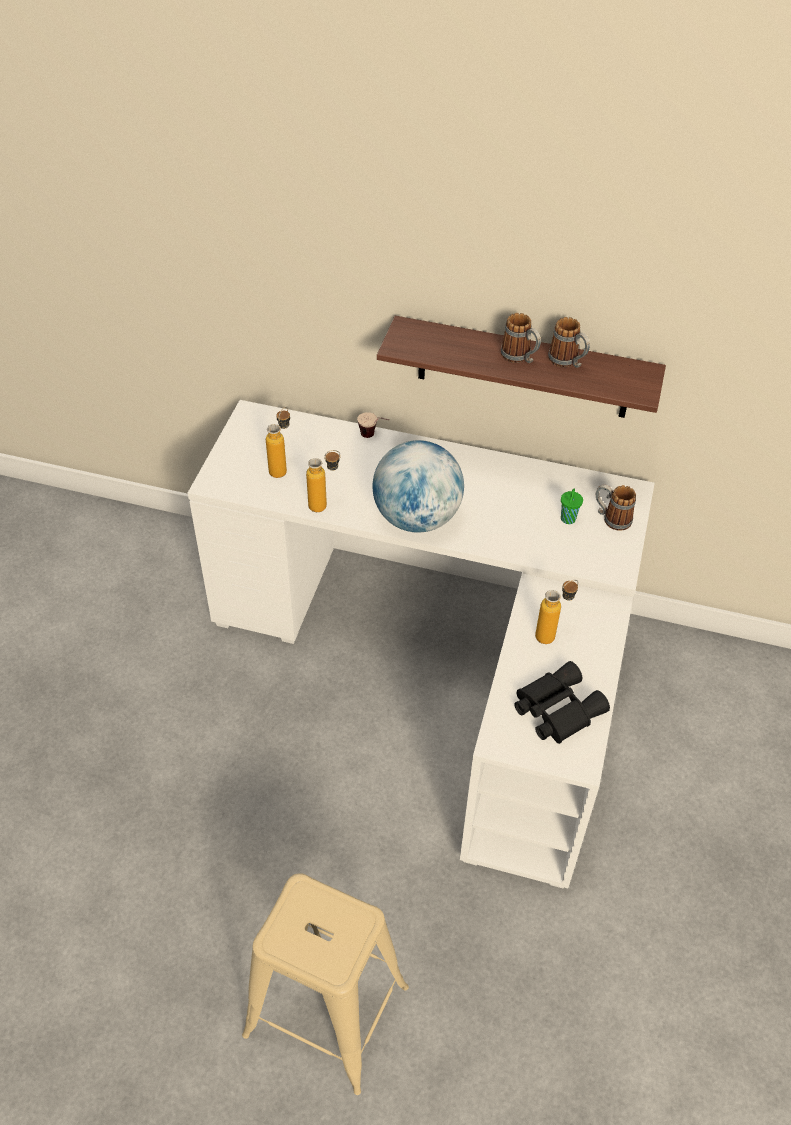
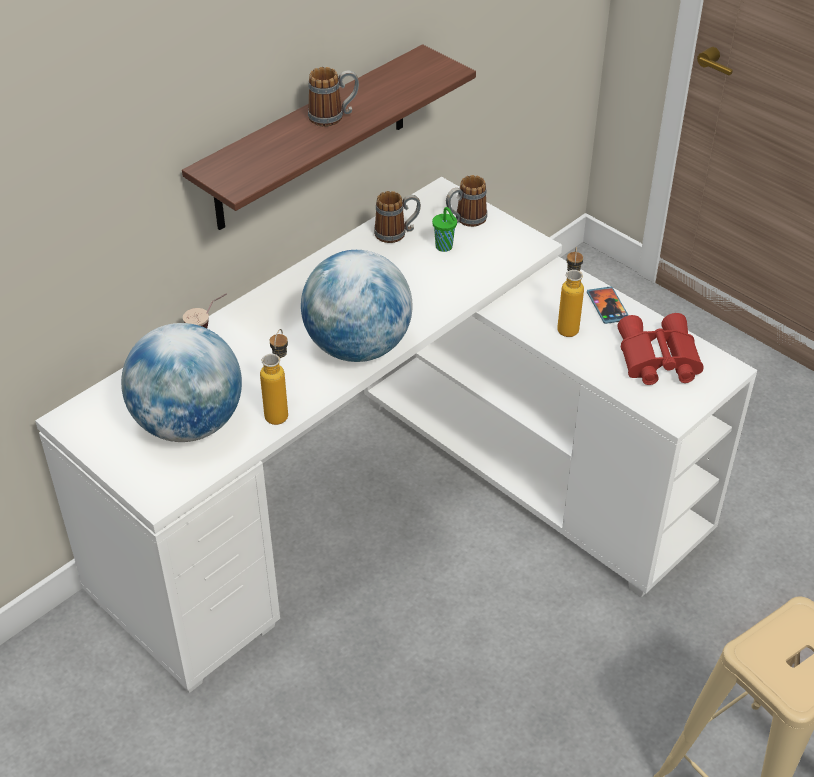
camera: 60 degrees left, 5 degrees down
(282, 468) = (188, 424): bottle -> globe
(555, 708) = (656, 360): black binoculars -> red binoculars
(567, 362) = (367, 92): mug -> mug (397, 233)
(595, 652) = (607, 307): none -> phone

